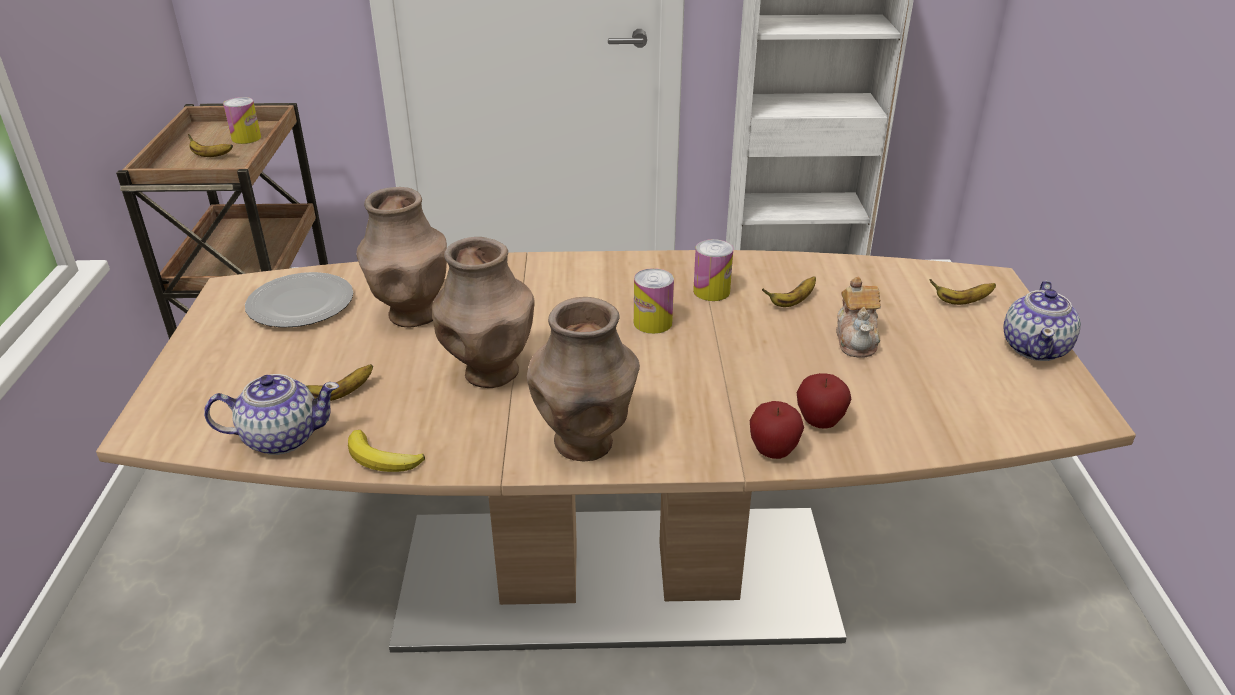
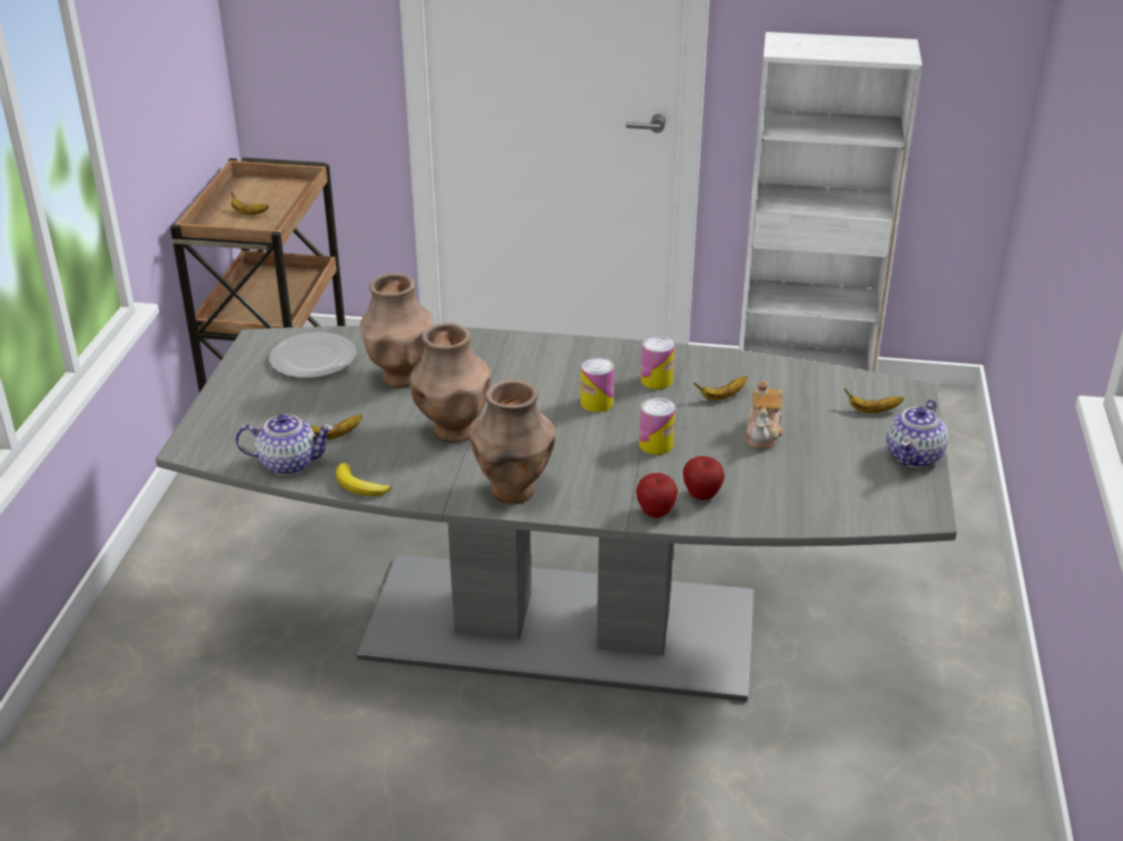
camera: 10 degrees right, 0 degrees up
(246, 138) = (281, 196): can -> can (656, 445)
(618, 577) = (562, 626): brown dining table -> grey dining table

